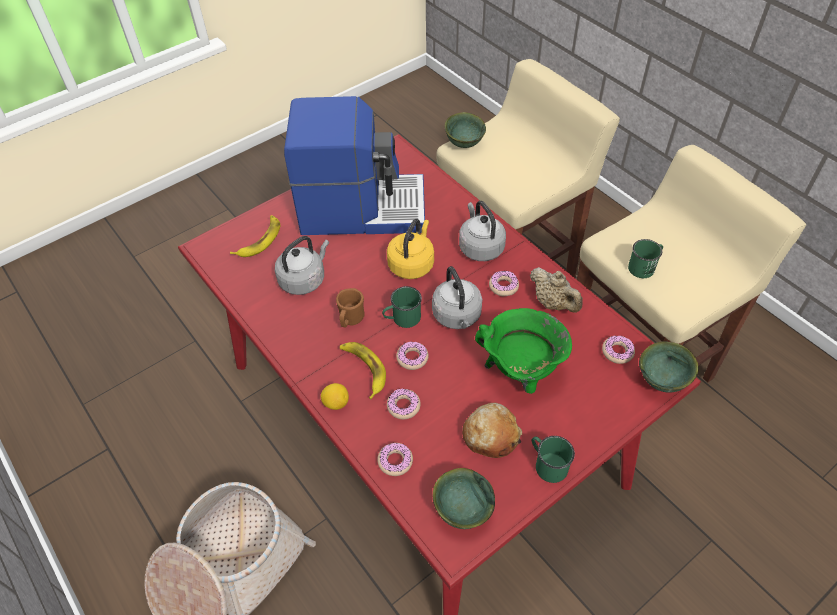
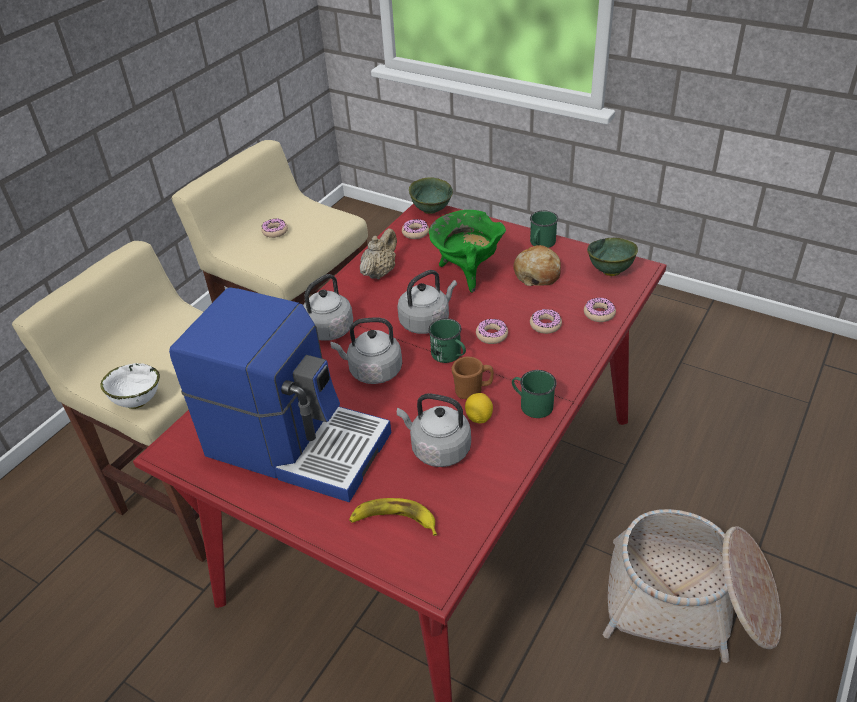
camera: 110 degrees left, 10 degrees down
(336, 403) = (573, 366): lemon -> lemon (479, 418)
(362, 208) = (297, 442): coffee machine -> coffee machine turned 135 degrees clockwise
(363, 369) = (524, 361): banana -> none
(412, 264) = (372, 371): yellow kettle -> grey kettle
(464, 144) = (137, 401): green bowl -> white bowl
(503, 286) = (373, 304): donut -> donut (275, 231)
(644, 267) = (303, 244): green mug -> green mug (532, 405)

